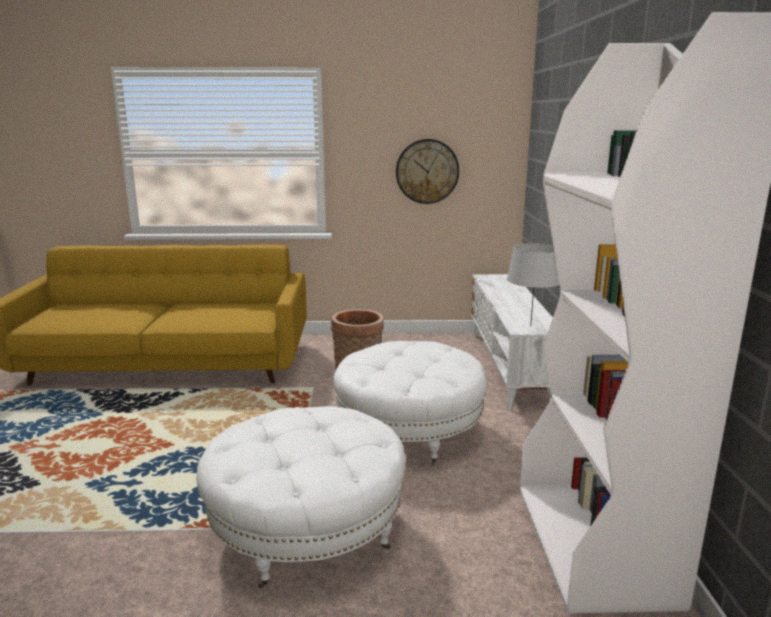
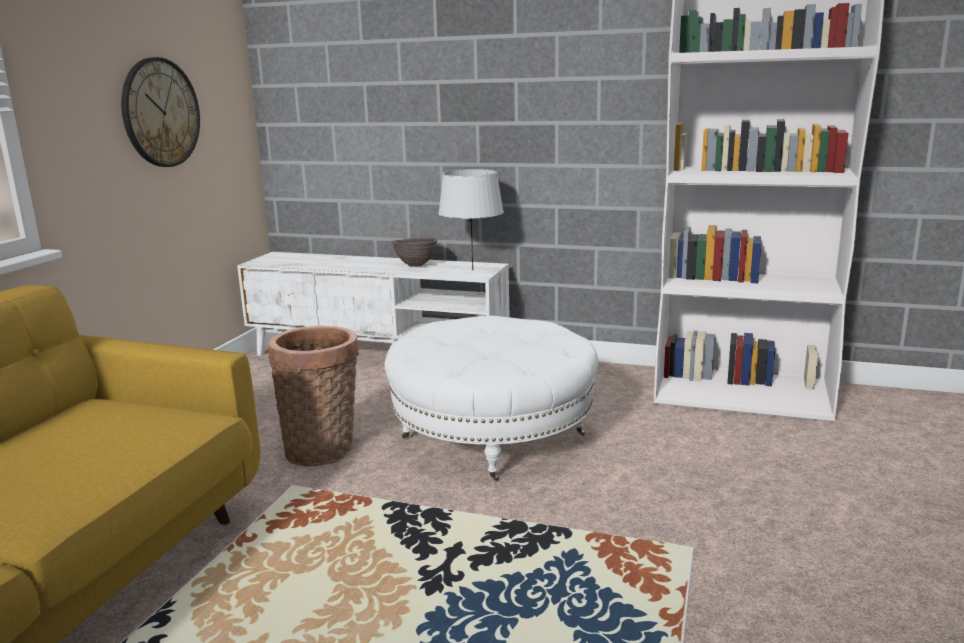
camera: 70 degrees left, 0 degrees up
(306, 528) = (696, 531): white ottoman -> none
(523, 310) = (416, 265): none -> brown bowl

